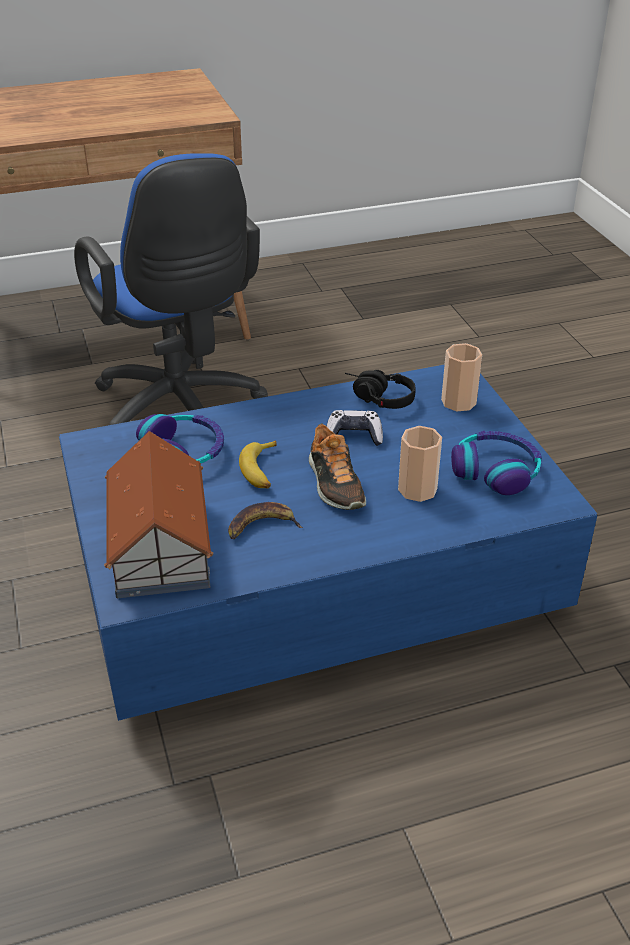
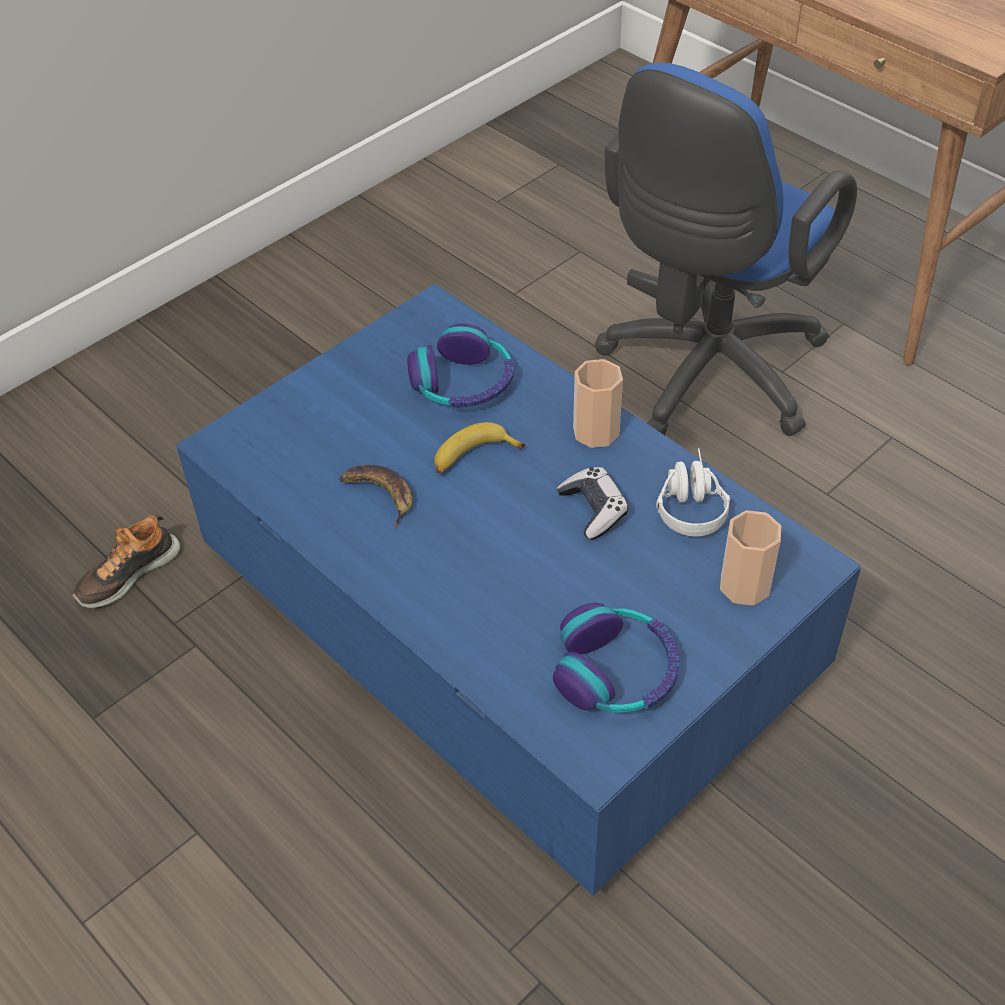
camera: 65 degrees right, 10 degrees up
(161, 543) = (309, 432): toy house -> none
(334, 484) = (488, 527): shoe -> shoe (127, 574)
(376, 398) = (689, 502): black headphones -> white headphones
(417, 489) = (527, 605): cup -> cup (596, 431)

